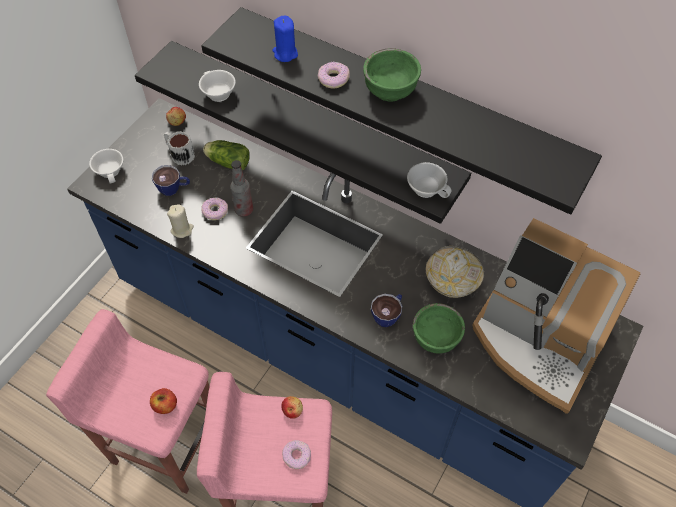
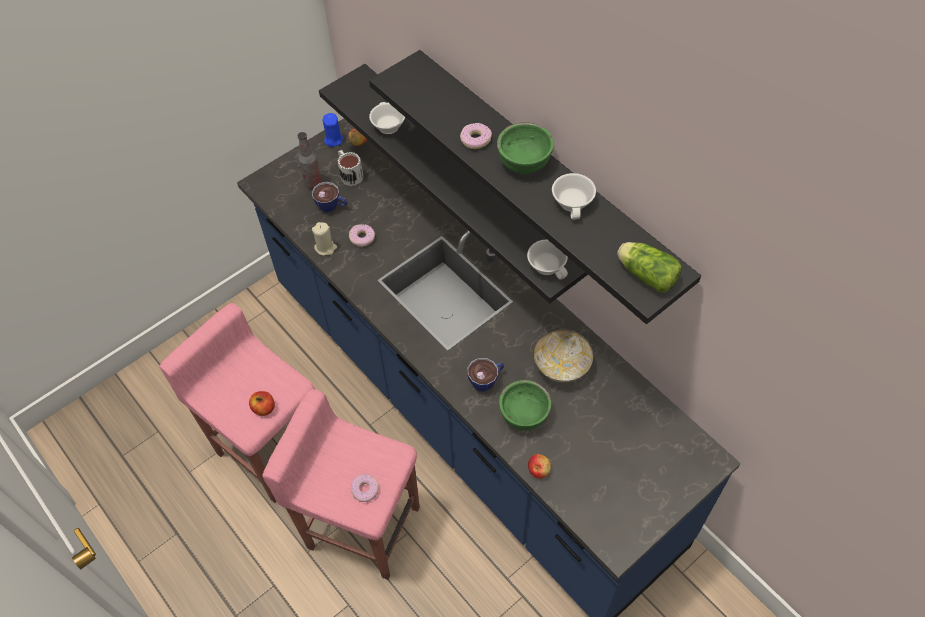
camera: 20 degrees right, 0 degrees up
(111, 171) = (281, 175): white cup -> white cup (574, 203)
(227, 162) = (391, 193): lettuce -> lettuce (645, 274)
(244, 210) = (389, 243): bottle -> bottle (313, 183)
(285, 53) = (441, 104): blue candle -> blue candle (333, 140)
(292, 410) = (377, 447): apple -> apple (539, 470)
(538, 340) = (624, 446): coffee machine -> none

